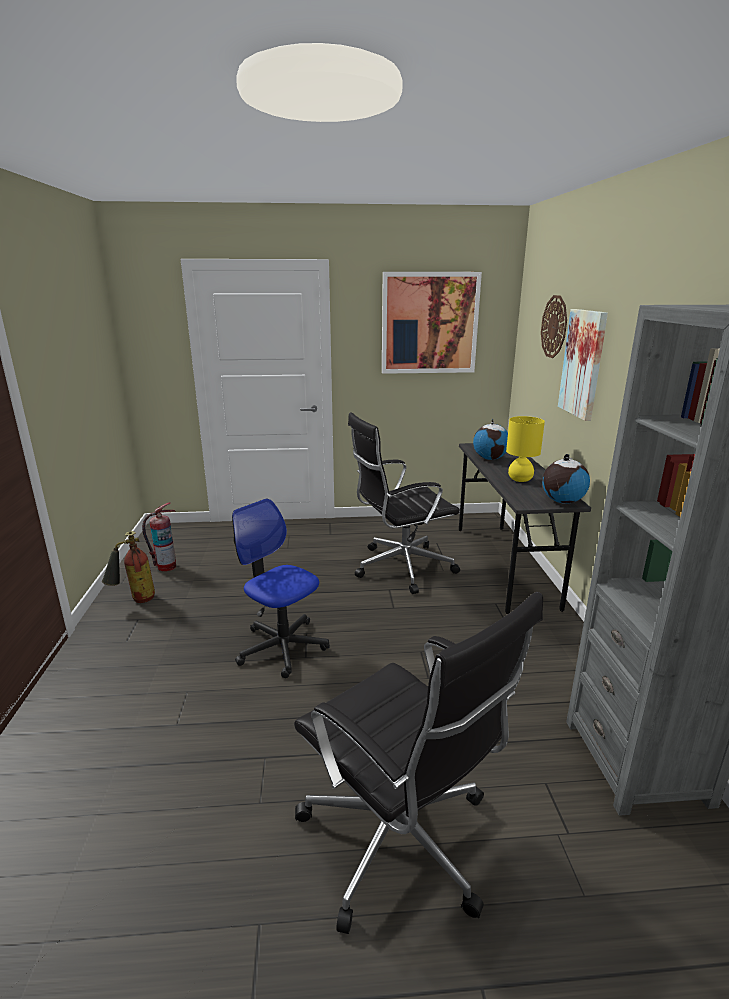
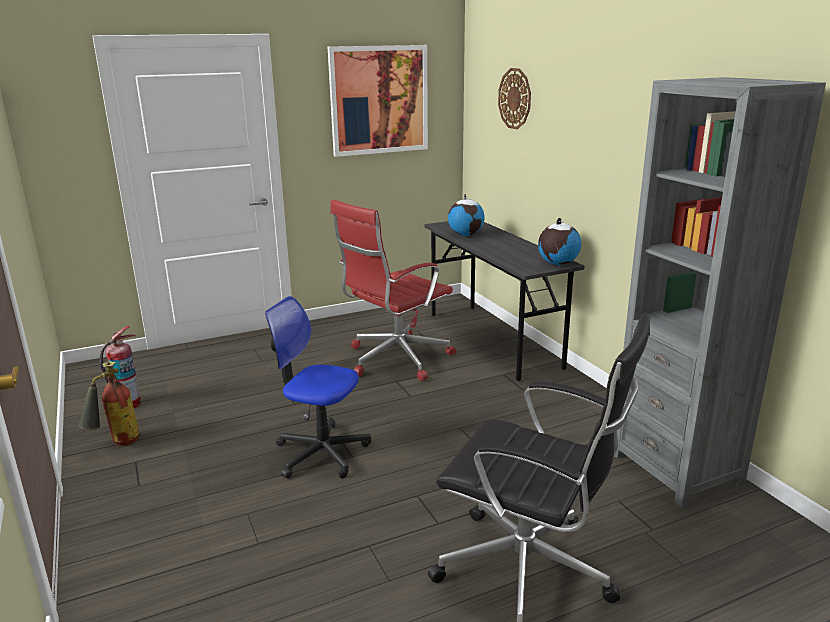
camera: 20 degrees left, 0 degrees up
(401, 567) = (395, 359): black office chair -> red office chair
(520, 480) = (508, 250): yellow table lamp -> none
(583, 363) = (555, 132): picture -> none

